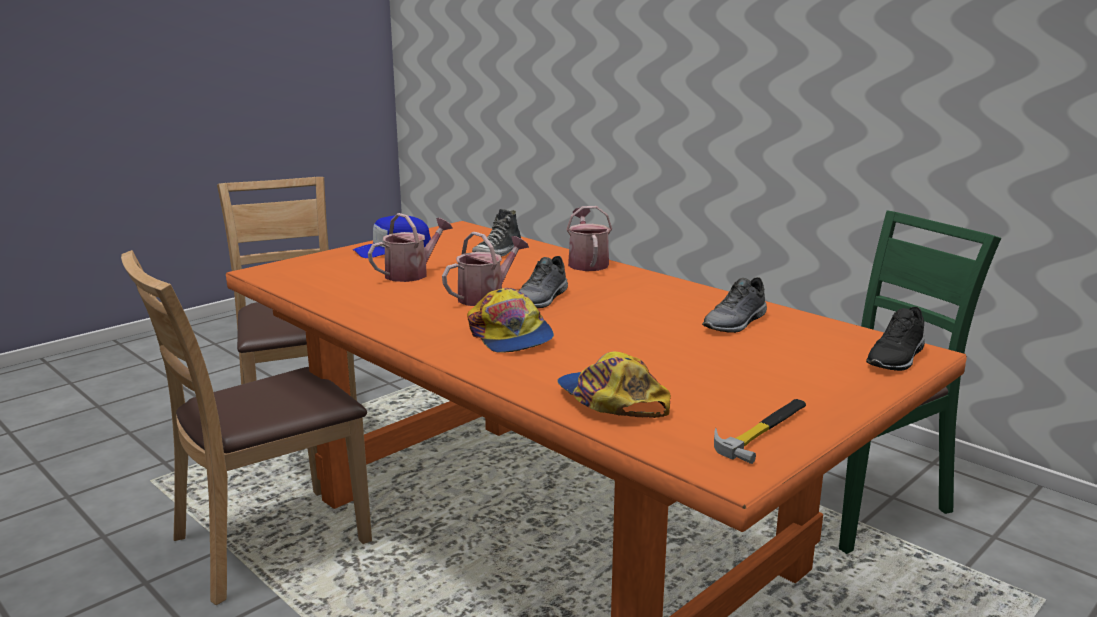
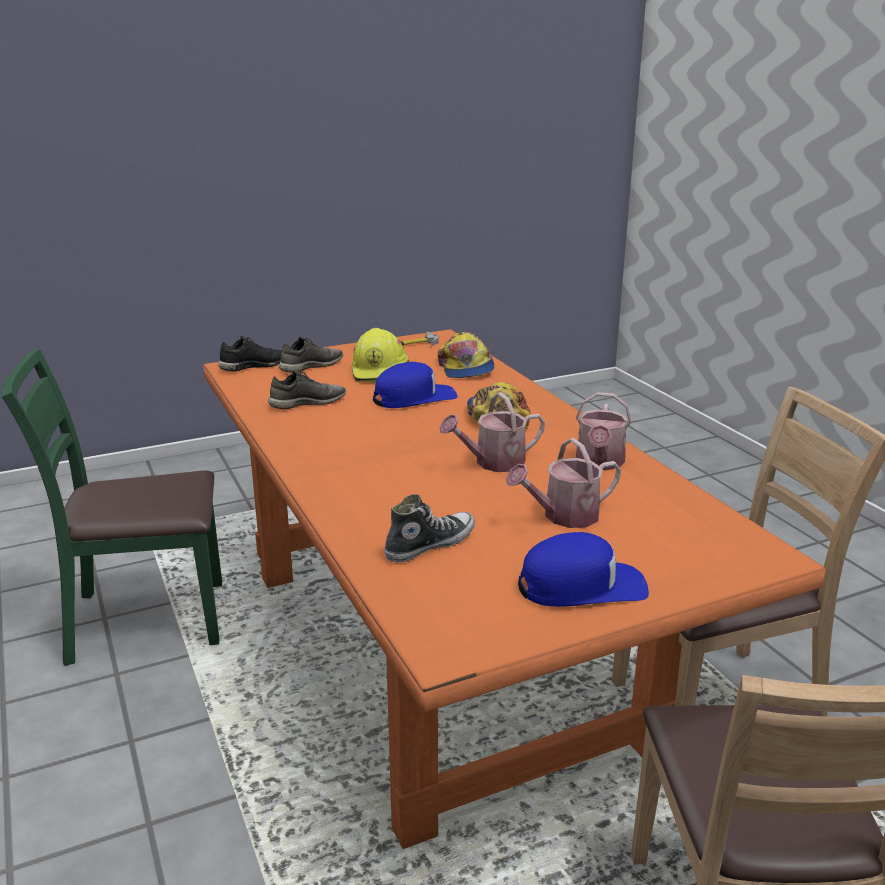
camera: 160 degrees left, 5 degrees up
(542, 299) = (440, 451): grey shoe -> grey shoe (311, 366)
(587, 263) = (335, 501): watering can -> watering can (599, 463)
(628, 345) = (414, 397): none -> blue cap
(720, 375) = (380, 371): none -> yellow hard hat

